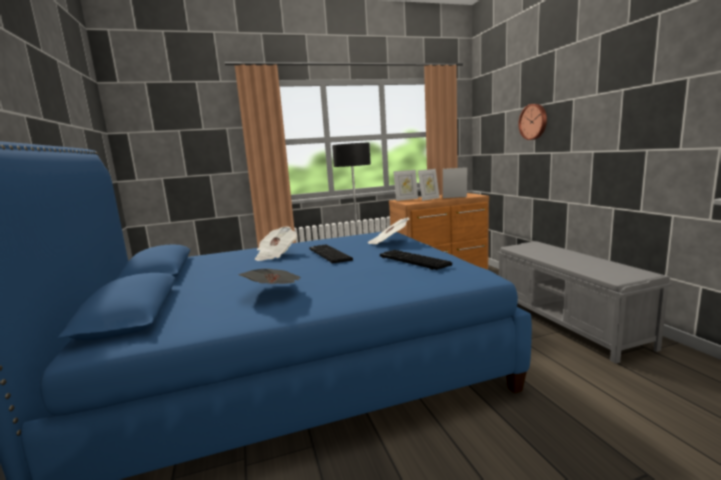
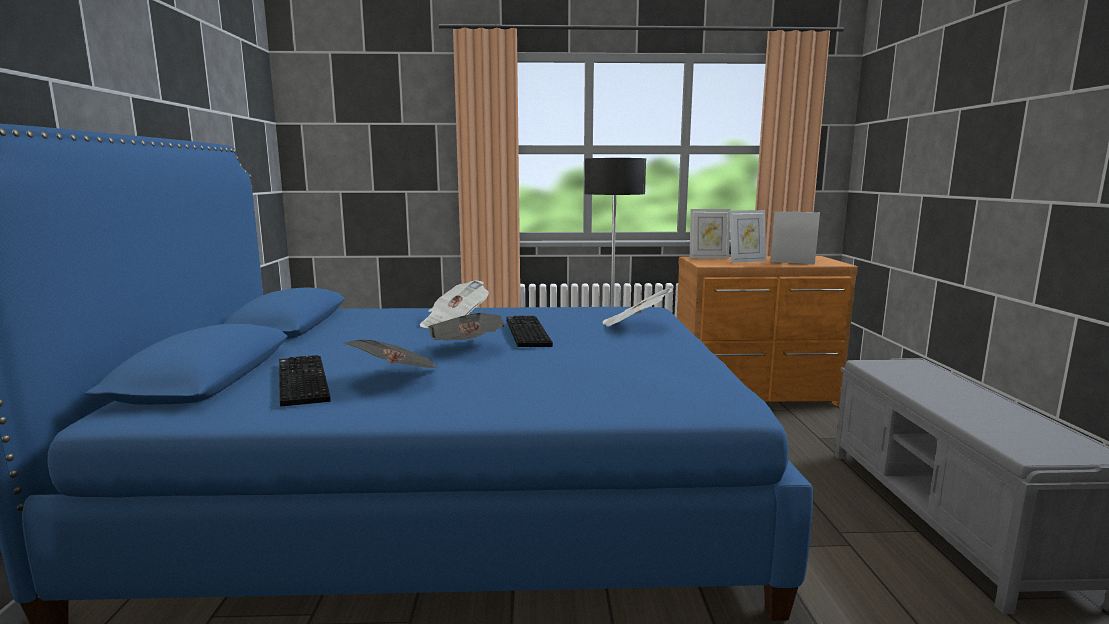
camera: 15 degrees right, 0 degrees up
(301, 269) = (467, 349): none -> newspaper
(412, 261) = (638, 361): keyboard -> keyboard (300, 381)
(533, 122) = (953, 138): wall clock -> none

